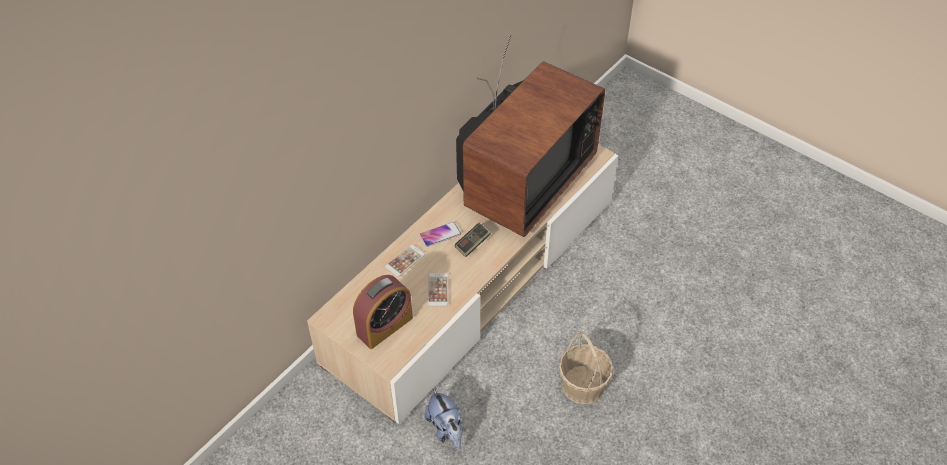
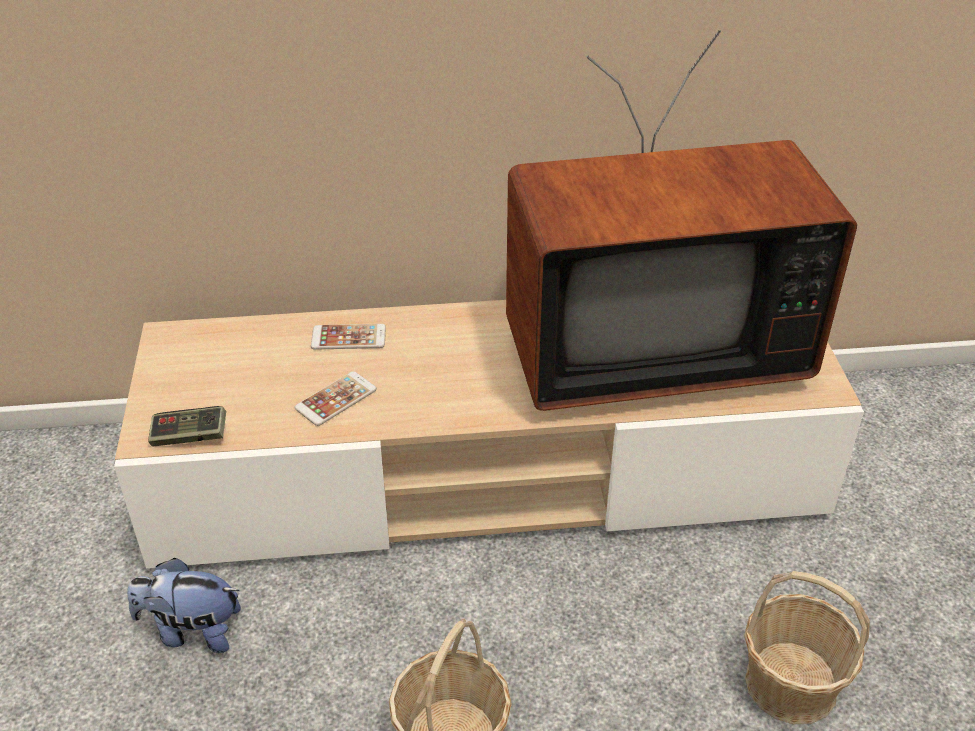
camera: 45 degrees right, 10 degrees down
(384, 326) = (209, 392): alarm clock -> none
(440, 234) = (438, 338): phone -> none
(446, 429) = (192, 631): plush toy -> plush toy turned 75 degrees clockwise
(472, 244) = (464, 377): game controller -> game controller (189, 436)
(657, 276) = (790, 683): none -> basket

